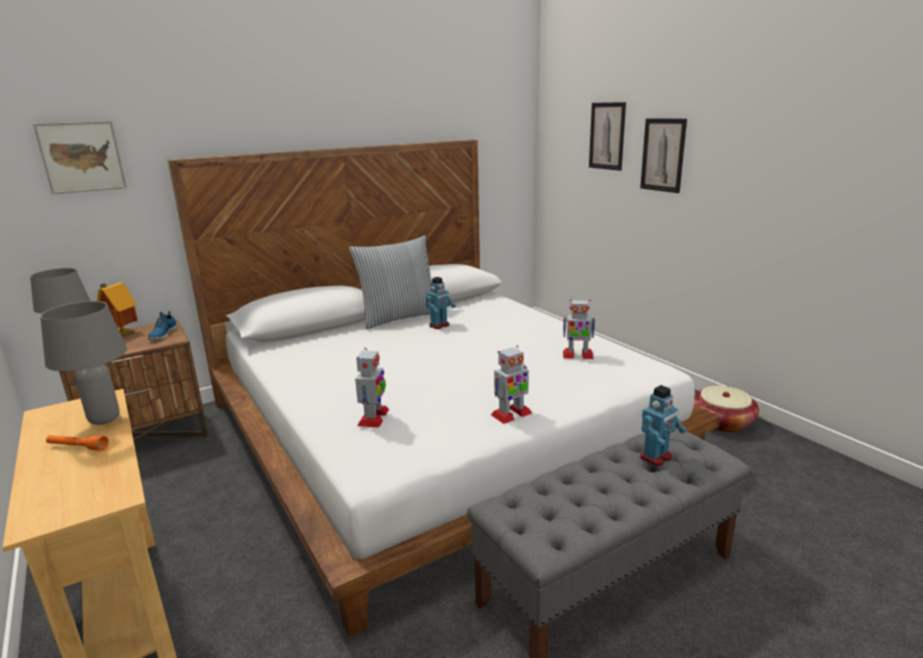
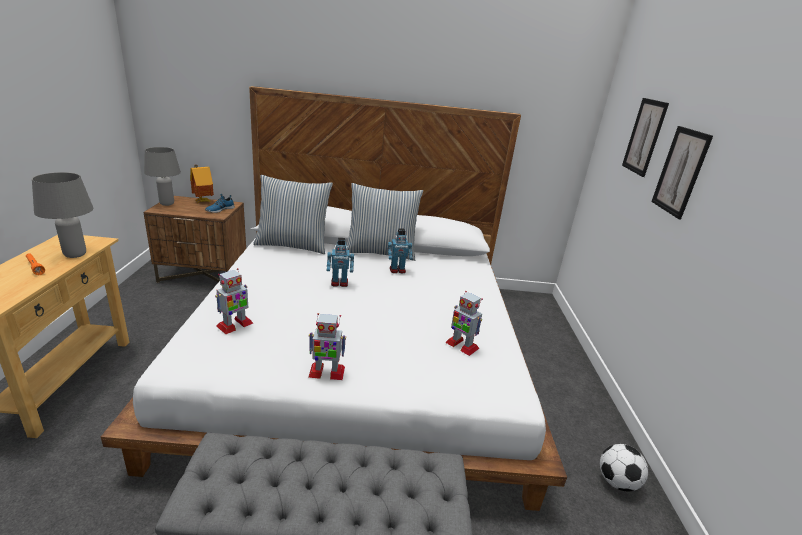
camera: 30 degrees right, 5 degrees up
(82, 157) = (200, 74): picture -> none
(300, 341) = (293, 245): none -> pillow
(656, 457) = (391, 483): toy robot -> toy robot (339, 283)
(722, 423) = (616, 482): basket -> football

